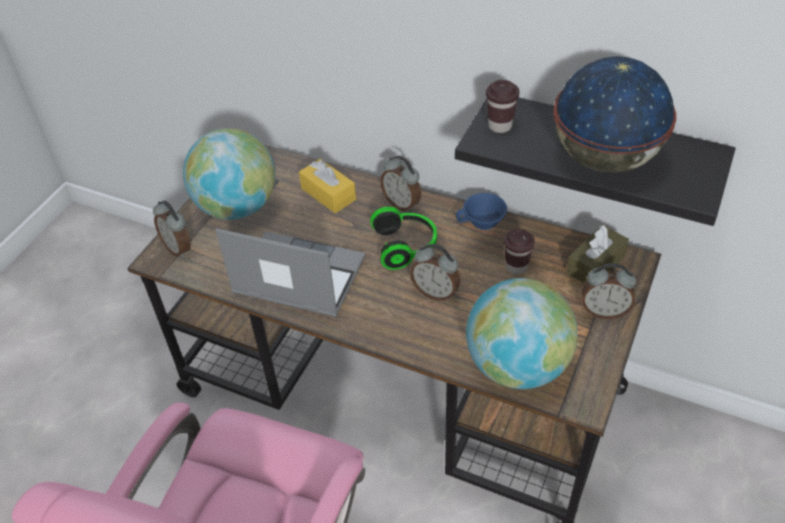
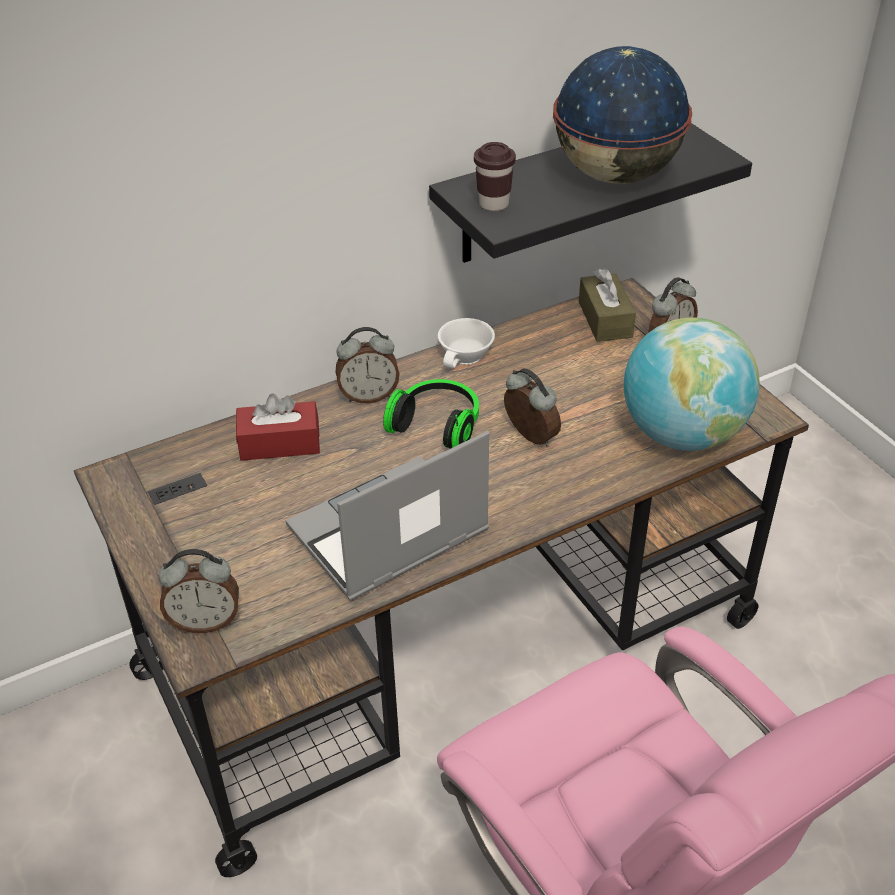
camera: 55 degrees left, 5 degrees down
(237, 207) = (199, 531): globe -> none
(328, 194) = (280, 443): yellow tissue box -> red tissue box
(435, 292) = (529, 438): alarm clock -> alarm clock turned 105 degrees counterclockwise
(483, 222) = (467, 356): blue cup -> white cup
(516, 267) = (554, 367): brown cup -> none

